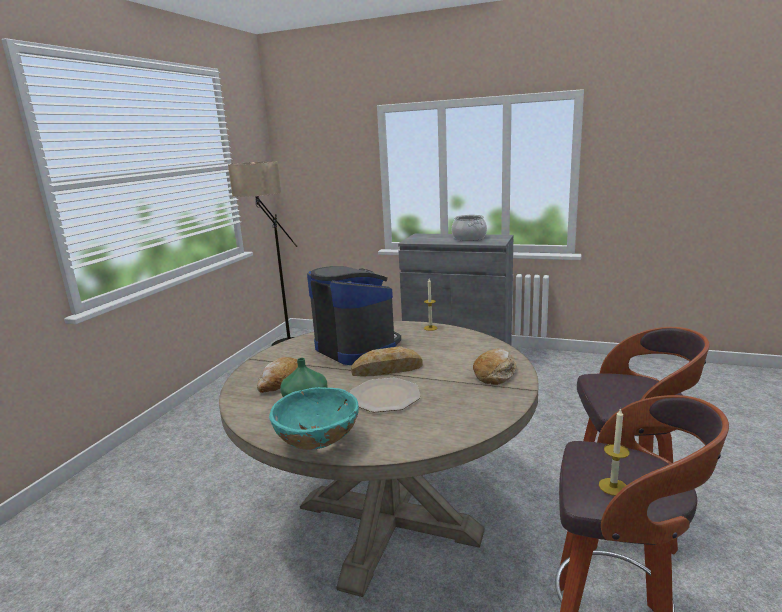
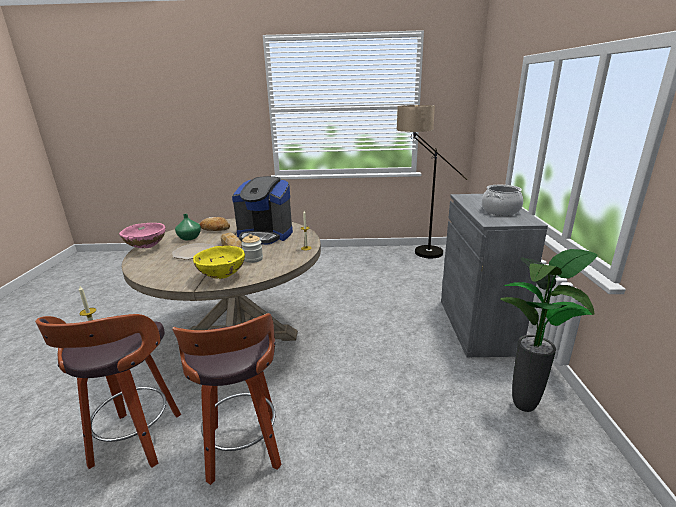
camera: 70 degrees right, 5 degrees up
(318, 444) = (146, 248): turquoise bowl -> pink bowl
(357, 347) = (265, 235): coffee machine -> coffee machine turned 75 degrees clockwise
(446, 356) = (253, 259): none -> jar
(495, 373) = (222, 276): bread -> yellow bowl
(571, 369) = (526, 407): none -> potted plant

